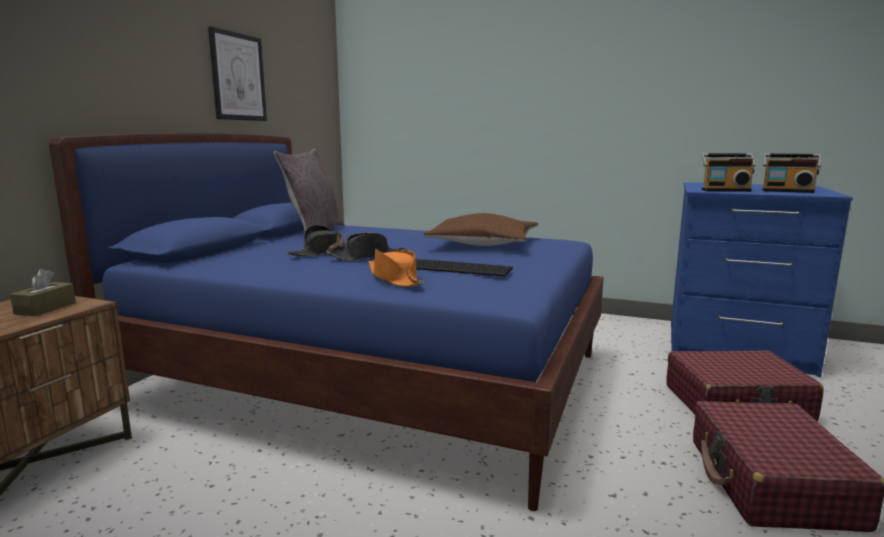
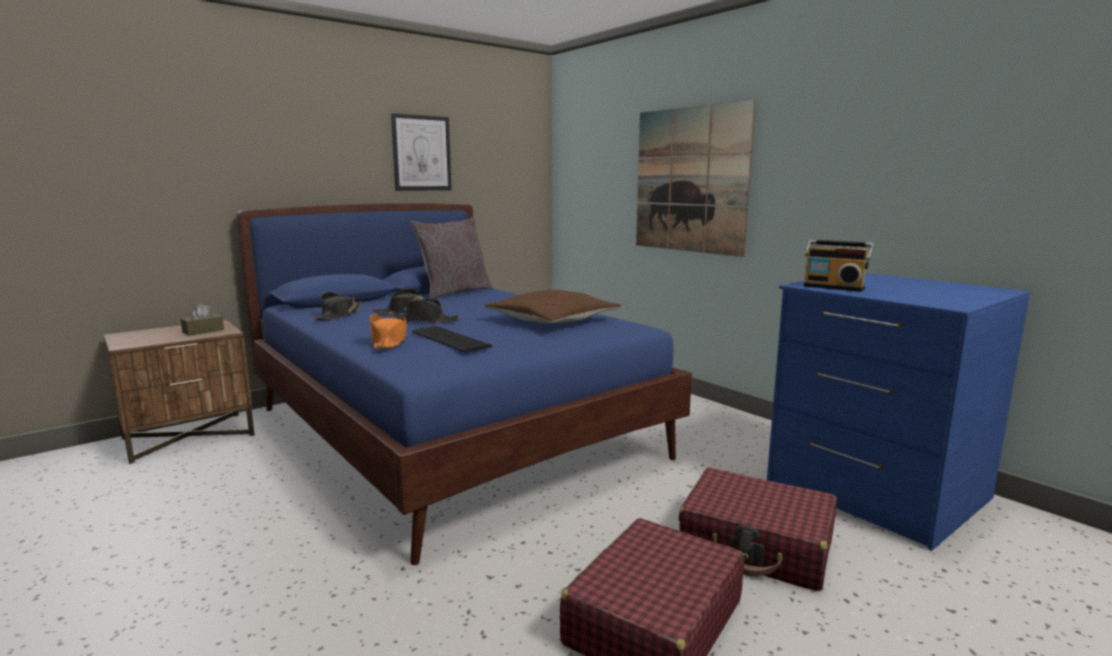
camera: 30 degrees right, 0 degrees up
(249, 263) = (338, 315): none -> black hat
(515, 112) = (690, 180): none -> picture
(787, 191) = (918, 295): radio -> none

